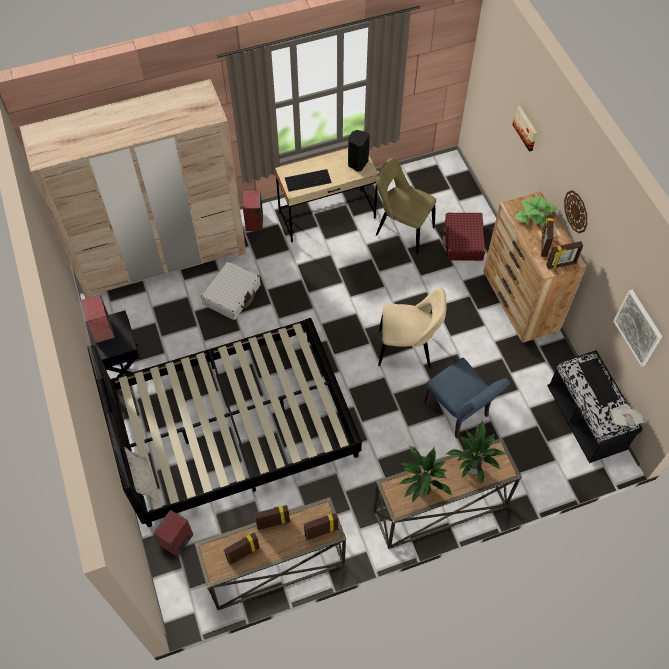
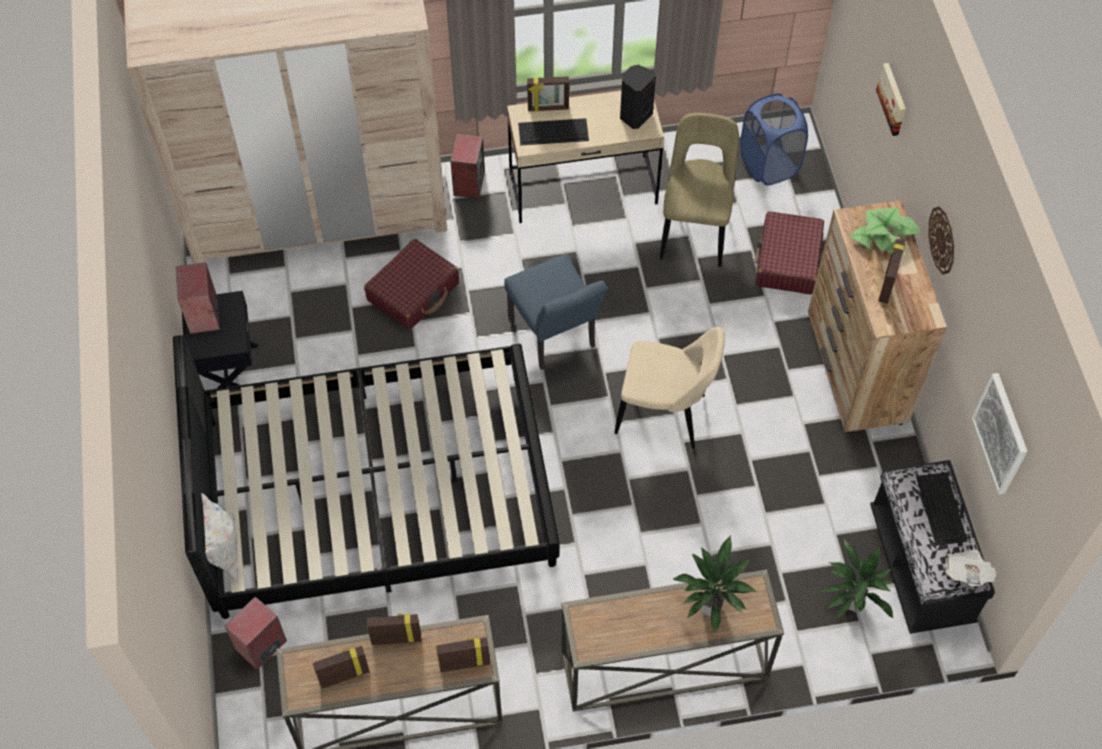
camera: 10 degrees right, 0 degrees up
(232, 295) = (413, 292): white suitcase -> red suitcase
(402, 230) = (695, 229): beige chair -> beige chair turned 60 degrees clockwise
(421, 489) = (627, 625): potted plant -> potted plant (851, 604)
(439, 184) = (769, 164): none -> blue laundry basket
(459, 413) = (725, 525): blue chair -> blue chair (555, 337)
(561, 265) = (907, 319): picture frame -> picture frame (548, 108)

